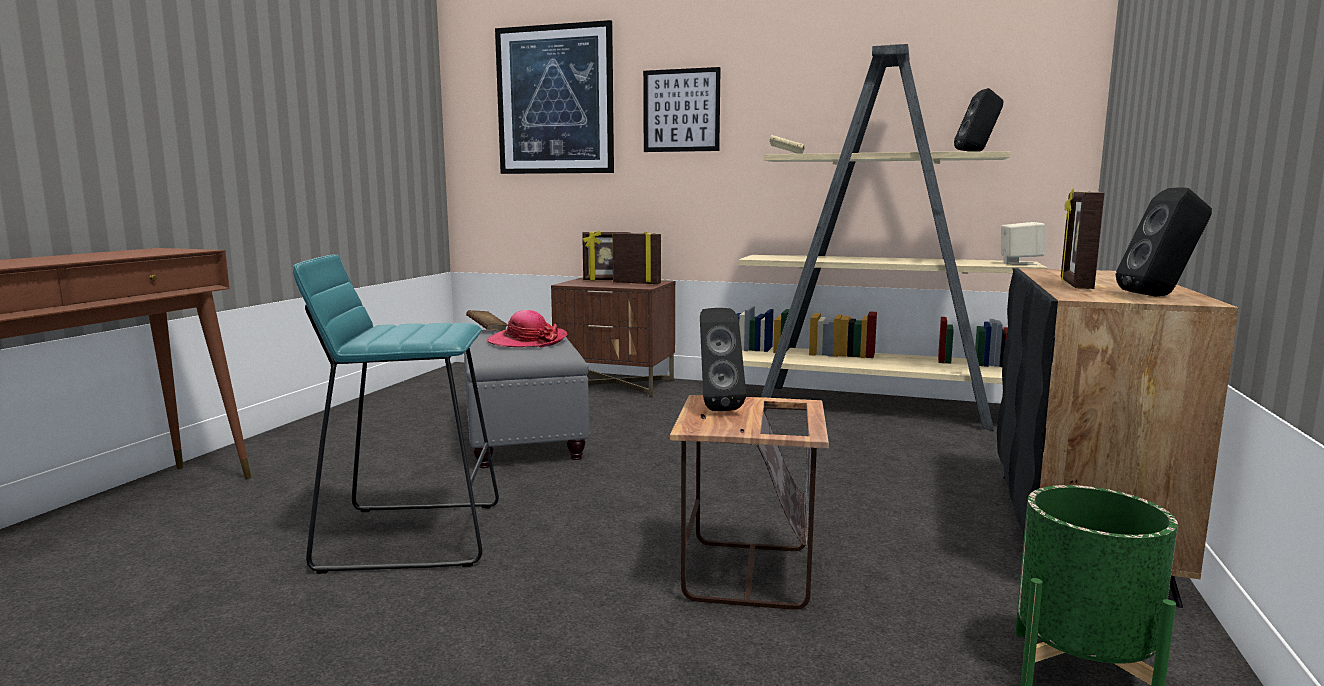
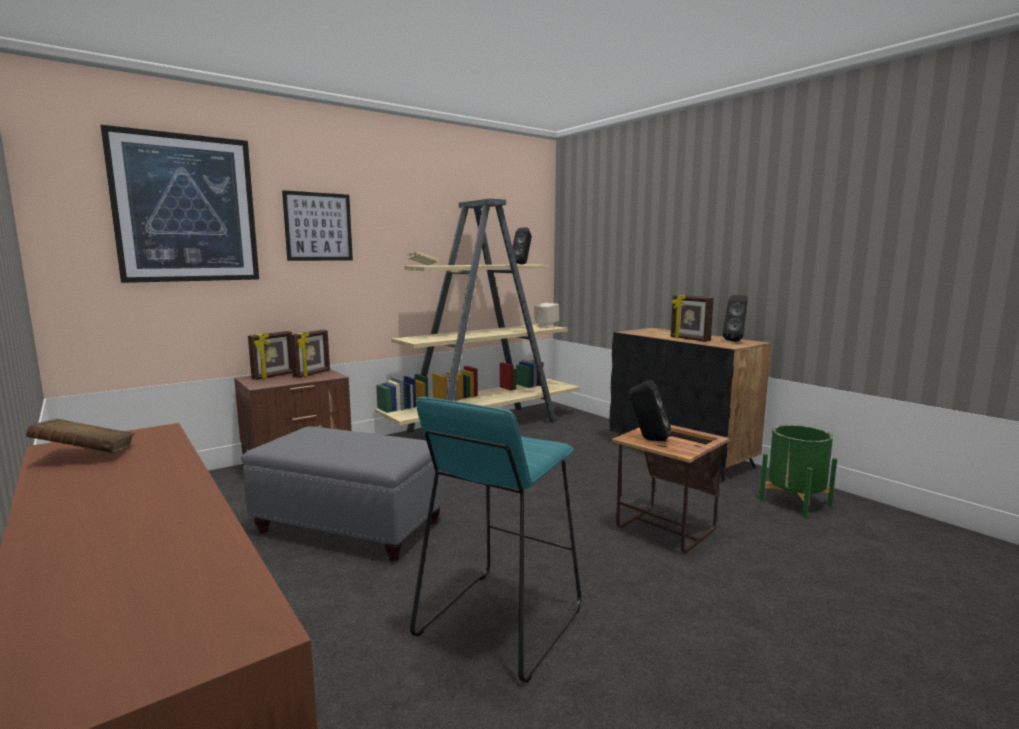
camera: 55 degrees left, 0 degrees up
(487, 330) = (271, 444): brown book -> brown book (86, 455)
(527, 341) = (349, 442): hat -> none
(637, 283) = (312, 374): picture frame -> picture frame turned 150 degrees clockwise

